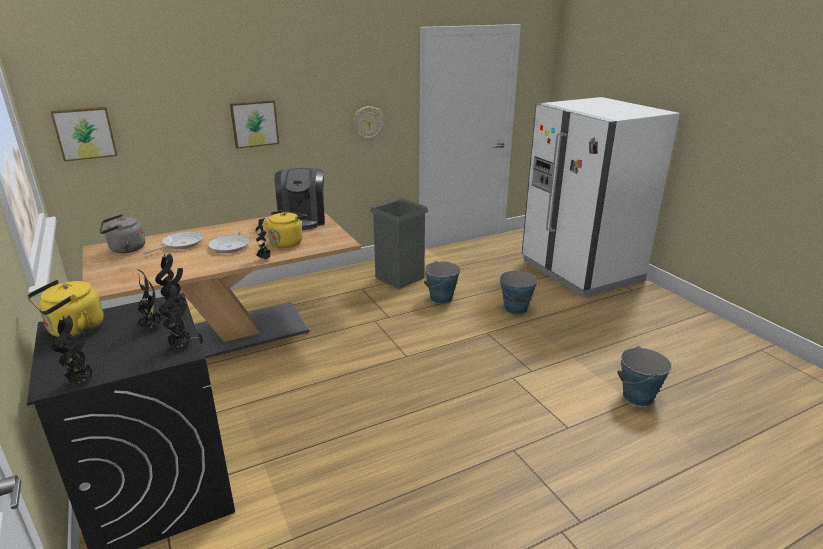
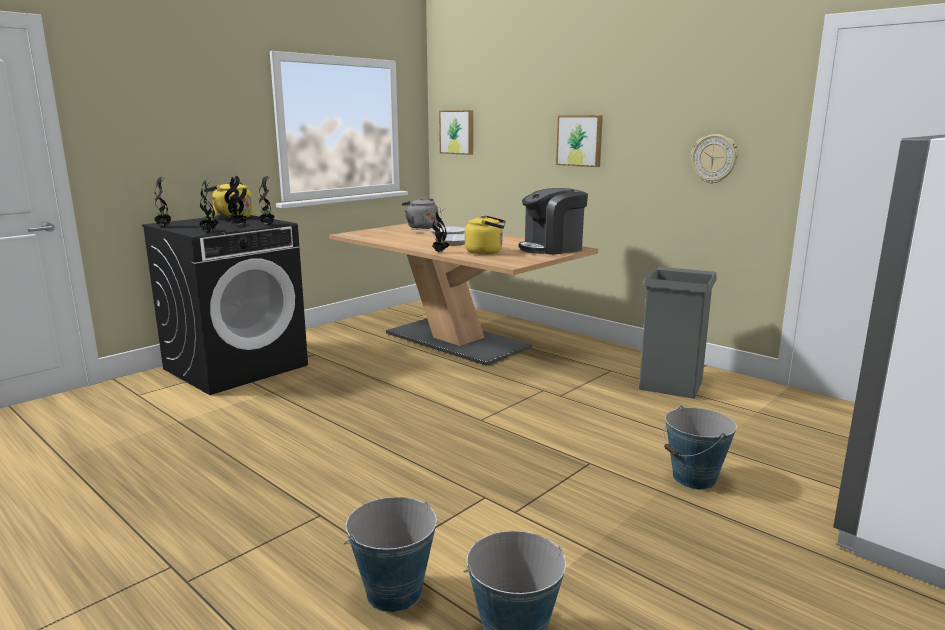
camera: 70 degrees right, 10 degrees down
(441, 298) = (649, 418): bucket -> bucket (393, 593)

